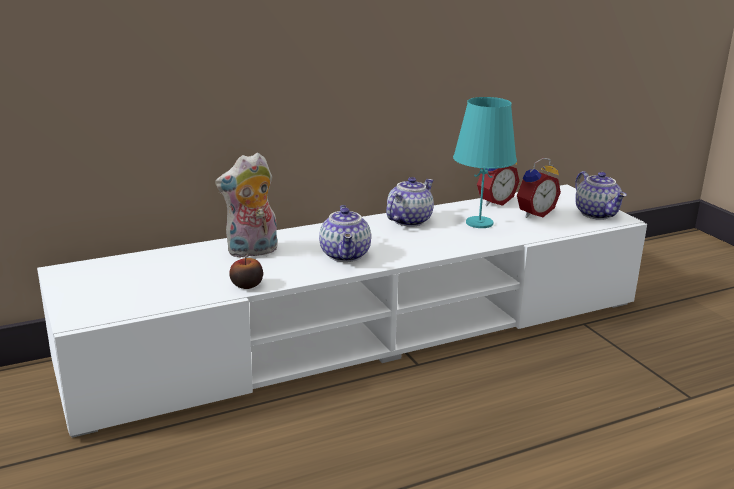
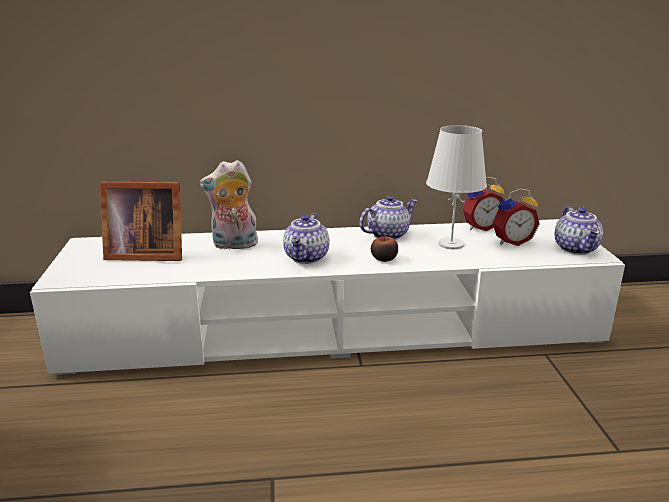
camera: 20 degrees right, 0 degrees up
(155, 274) = (144, 254): none -> picture frame
(246, 285) = (204, 272): apple -> apple (384, 259)
(480, 223) = (451, 244): turquoise table lamp -> white table lamp

